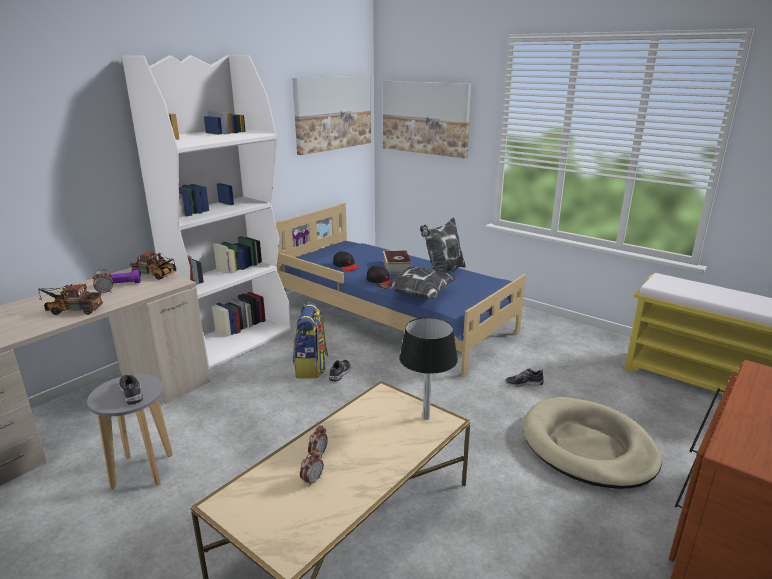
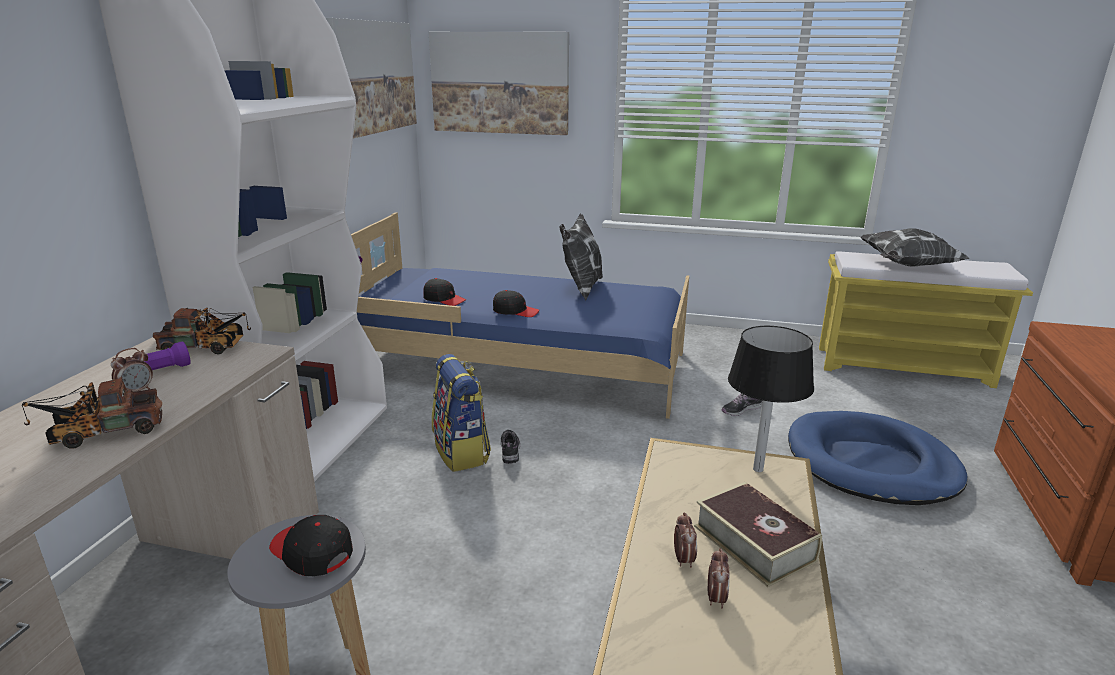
camera: 25 degrees left, 0 degrees up
(131, 393) = (311, 552): shoe -> black cap
(397, 267) = (515, 290): book -> book (754, 543)
(417, 295) = (582, 321): pillow -> pillow (907, 266)
(587, 446) = (871, 464): beige dog bed -> blue dog bed

